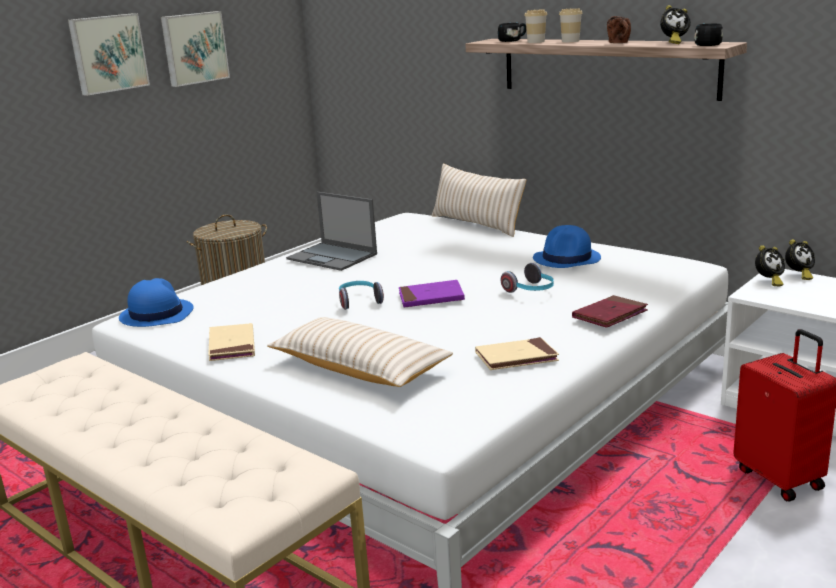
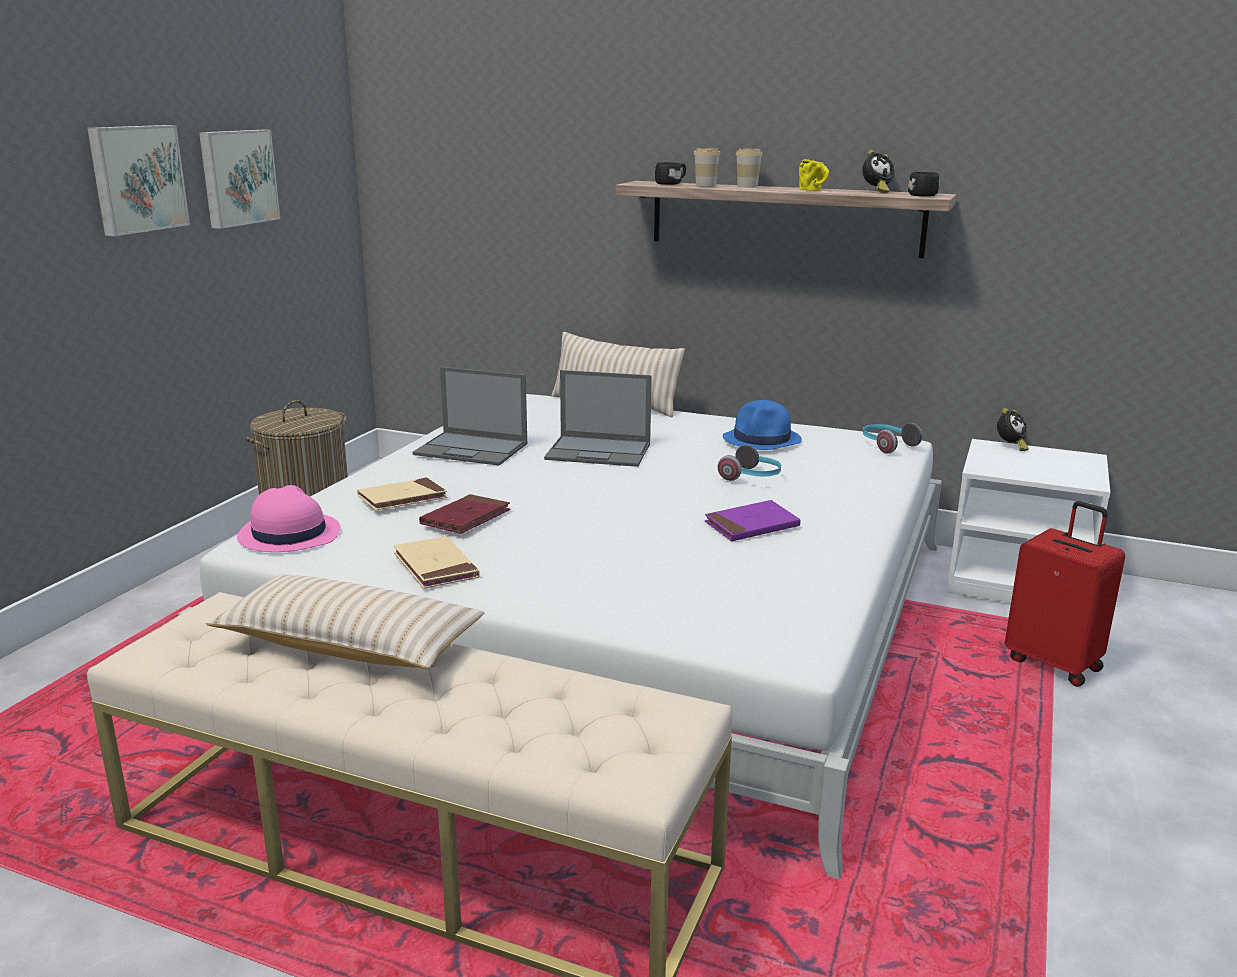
camera: 20 degrees left, 0 degrees up
(156, 314) = (288, 534): blue hat -> pink hat
(359, 301) = (557, 501): headphones -> headphones (886, 445)
(359, 368) = (629, 581): beige pillow -> beige pillow (350, 644)
(427, 263) = (600, 451): none -> laptop
(431, 297) = (643, 491): purple book -> purple book (751, 525)
(516, 358) = (802, 554): beige book -> beige book (402, 498)
(610, 315) = (862, 499): red book -> red book (466, 518)
(620, 43) = (814, 190): brown mug -> yellow mug
(768, 282) = (988, 455): alarm clock -> none

